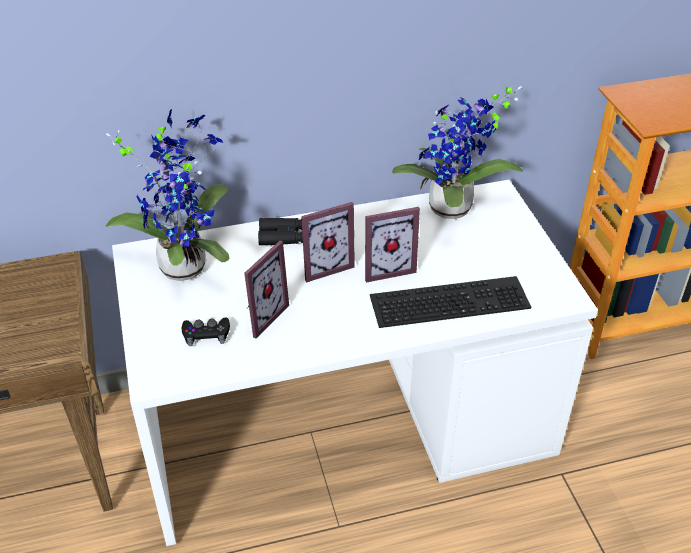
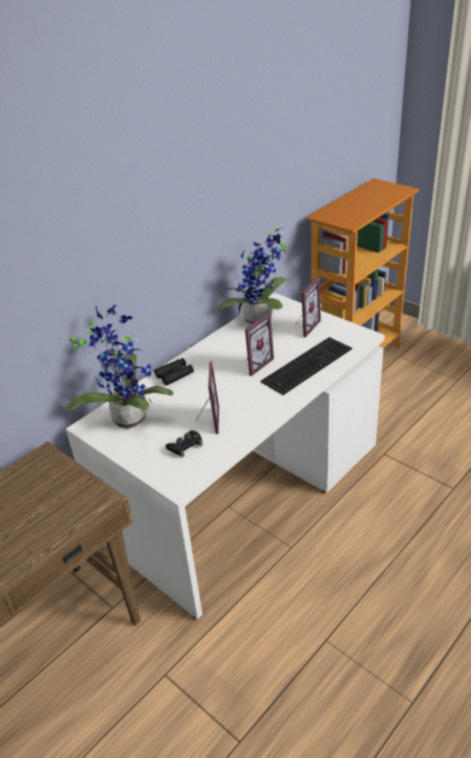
camera: 30 degrees left, 5 degrees down
(324, 265) = (217, 378): picture frame -> picture frame (304, 326)

